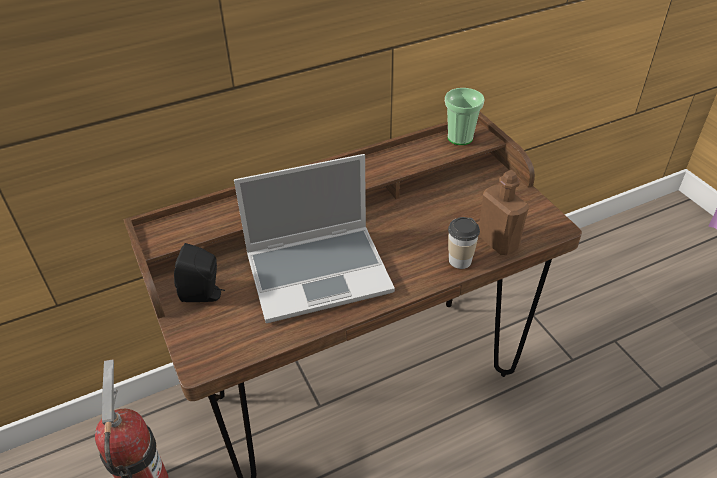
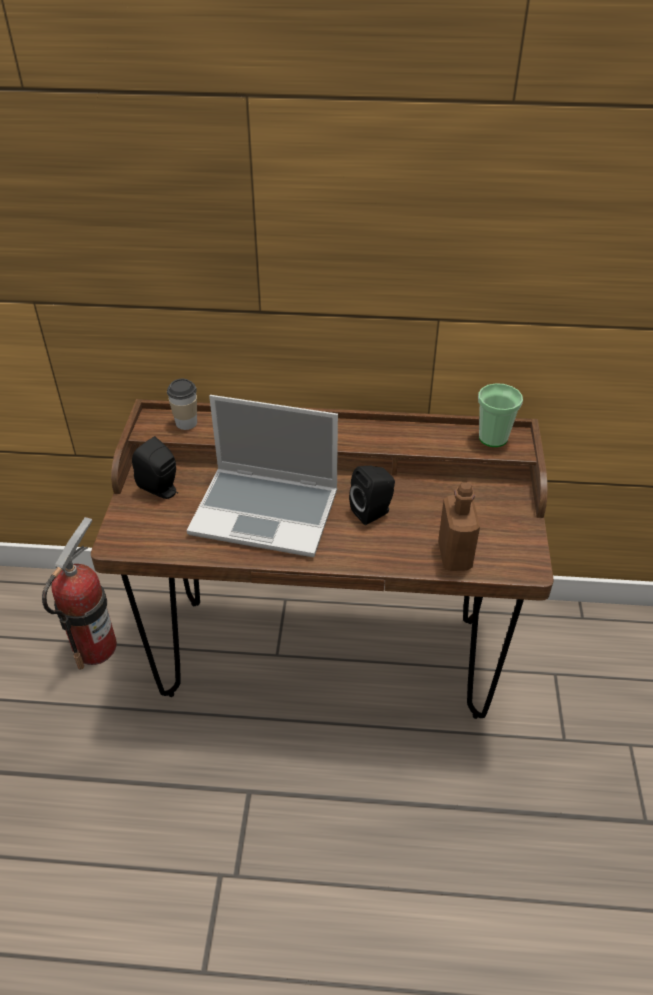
camera: 30 degrees right, 0 degrees up
(407, 234) = (373, 512): none -> black speaker
(460, 260) = (401, 557): cup -> cup (186, 422)

